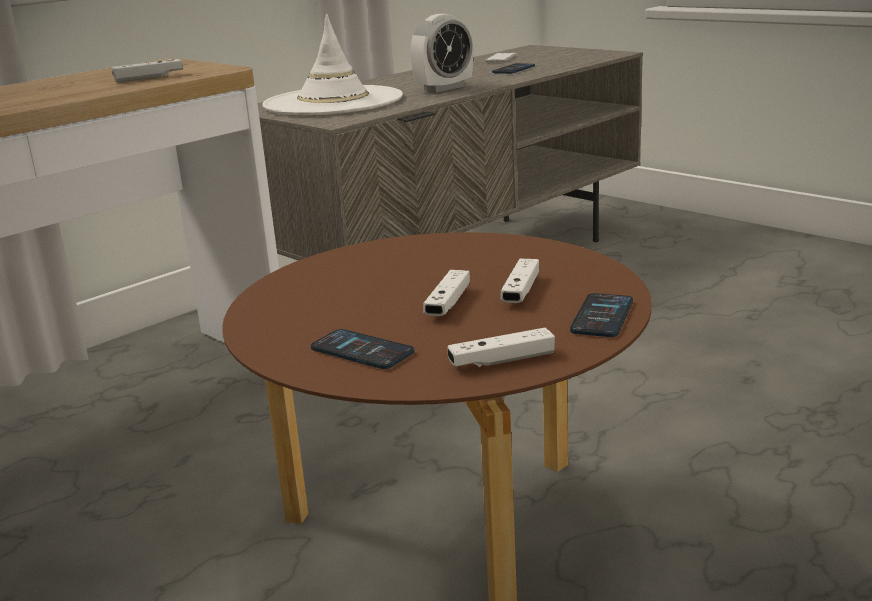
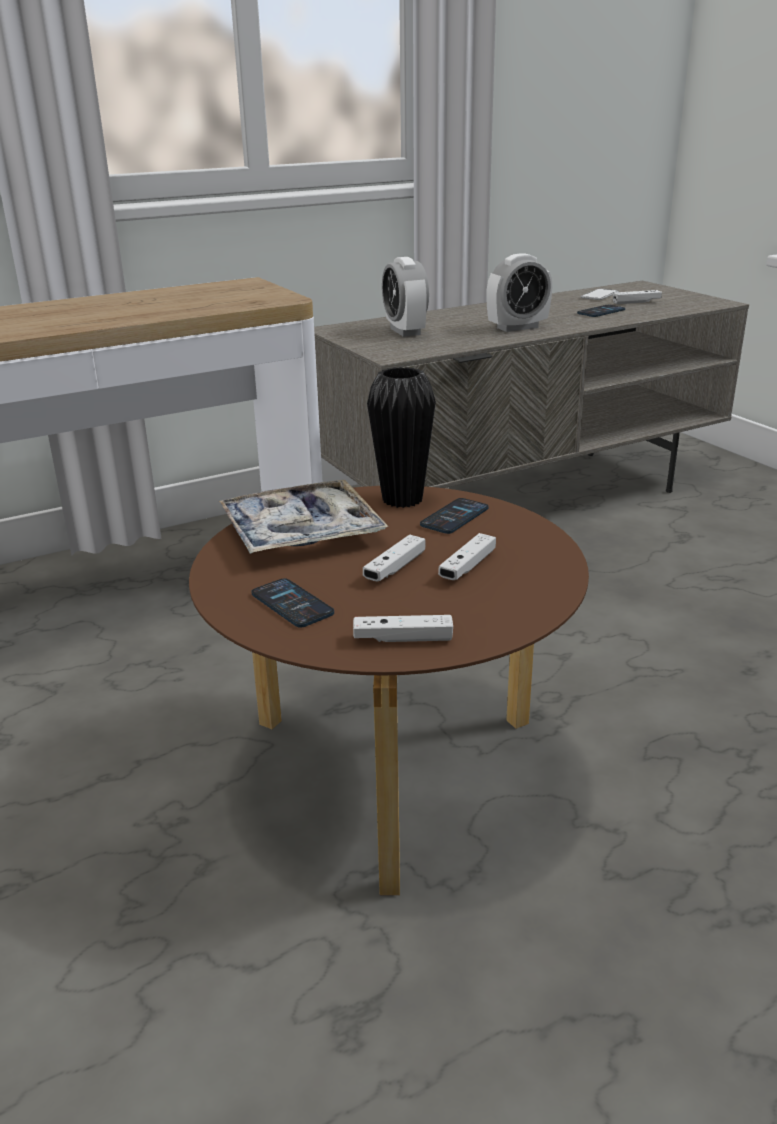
camera: 15 degrees right, 5 degrees up
(149, 78) = (218, 302): white game controller -> white game controller (636, 302)
(325, 289) = (301, 532): none -> tray
(333, 102) = (405, 331): white hat -> alarm clock
(412, 247) = (402, 500): none -> black vase
(602, 317) = (523, 609): phone -> phone (454, 517)

